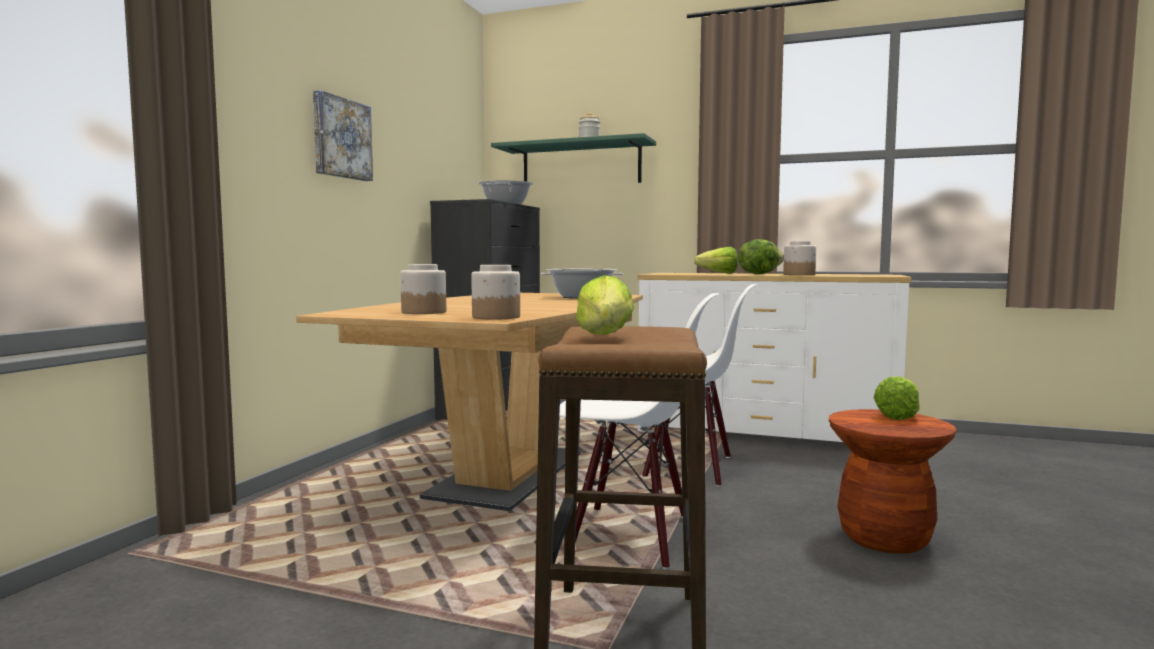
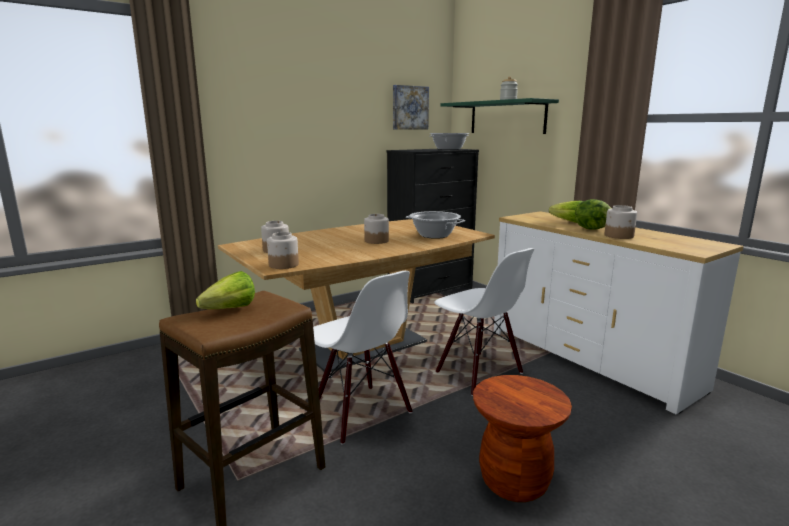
camera: 35 degrees right, 10 degrees up
(340, 138) = (305, 121): picture -> picture (409, 108)
(531, 302) = (376, 241): none -> jar
(899, 414) = (546, 393): lettuce -> none

